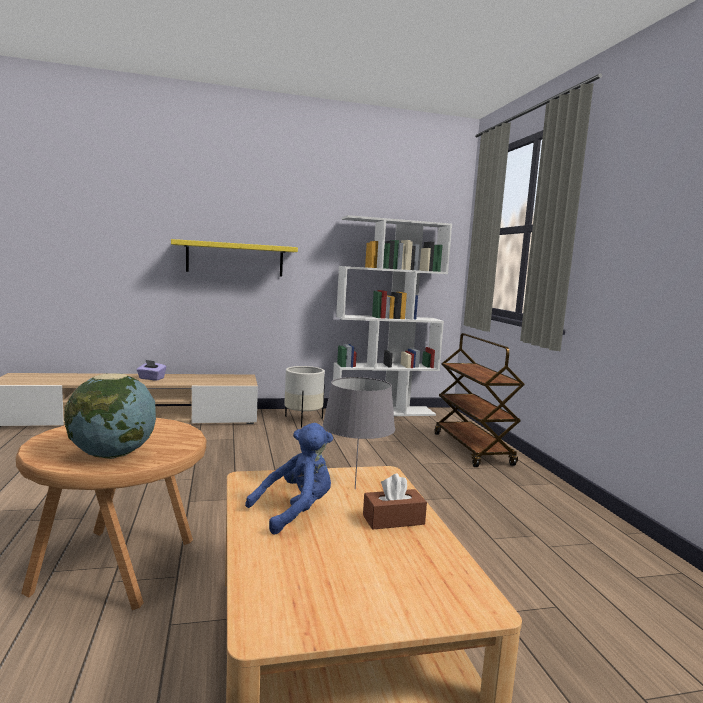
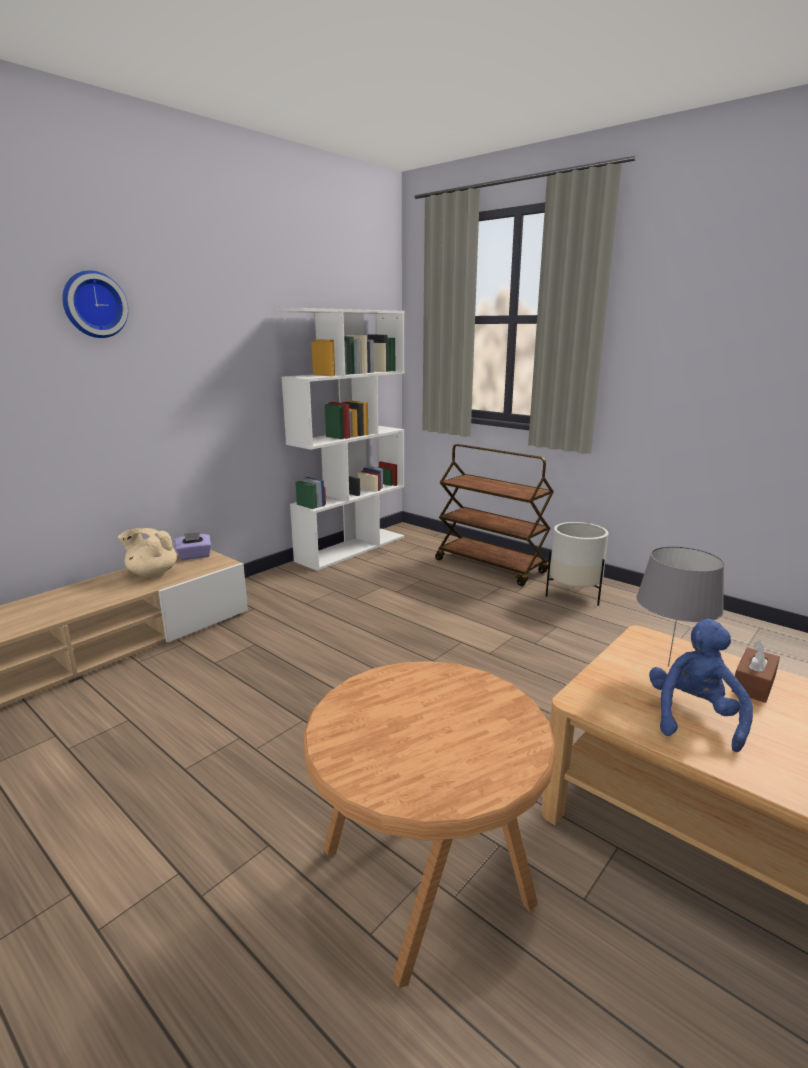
camera: 35 degrees left, 10 degrees up
(112, 455) = (480, 748): globe -> none
(151, 378) = (75, 598): purple tissue box -> purple tissue box (194, 556)
(204, 378) = (152, 573): none -> beige teapot
(208, 207) = (94, 305): none -> wall clock
(235, 259) = (148, 385): yellow shelf -> none
(303, 420) = (289, 588): white planter -> white planter (573, 595)

